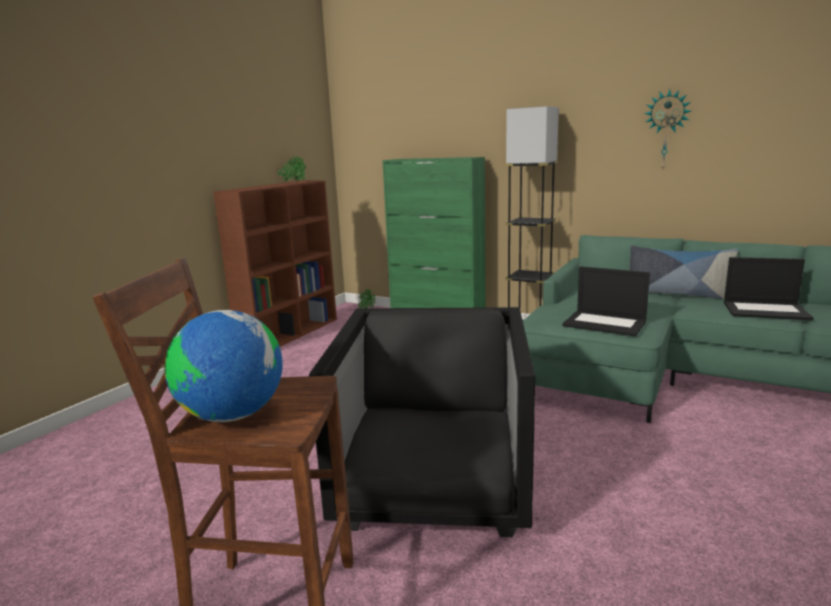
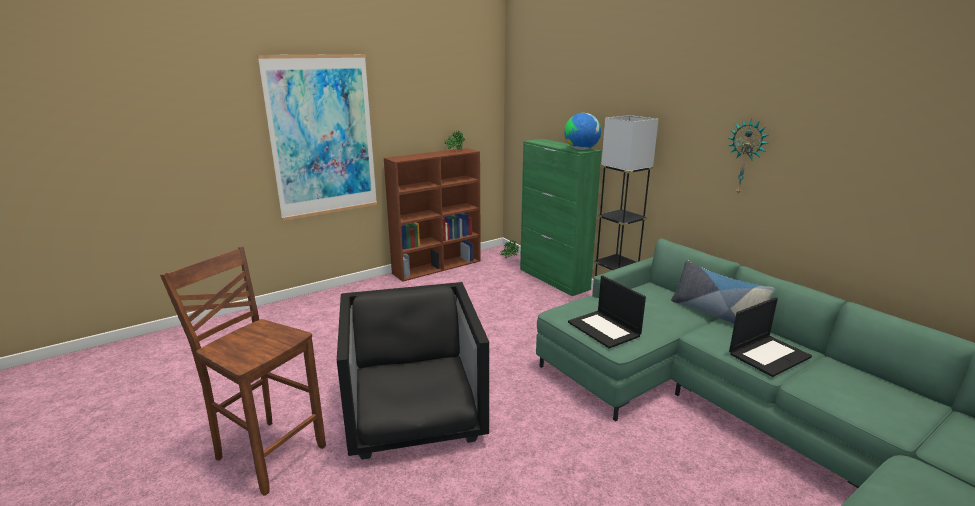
camera: 25 degrees right, 5 degrees up
(134, 159) = (322, 137): none -> picture
(232, 415) = (236, 345): globe -> globe (581, 149)
(434, 486) = (415, 415): black armchair -> black armchair turned 45 degrees counterclockwise
(766, 310) = (769, 355): laptop -> laptop turned 75 degrees counterclockwise

